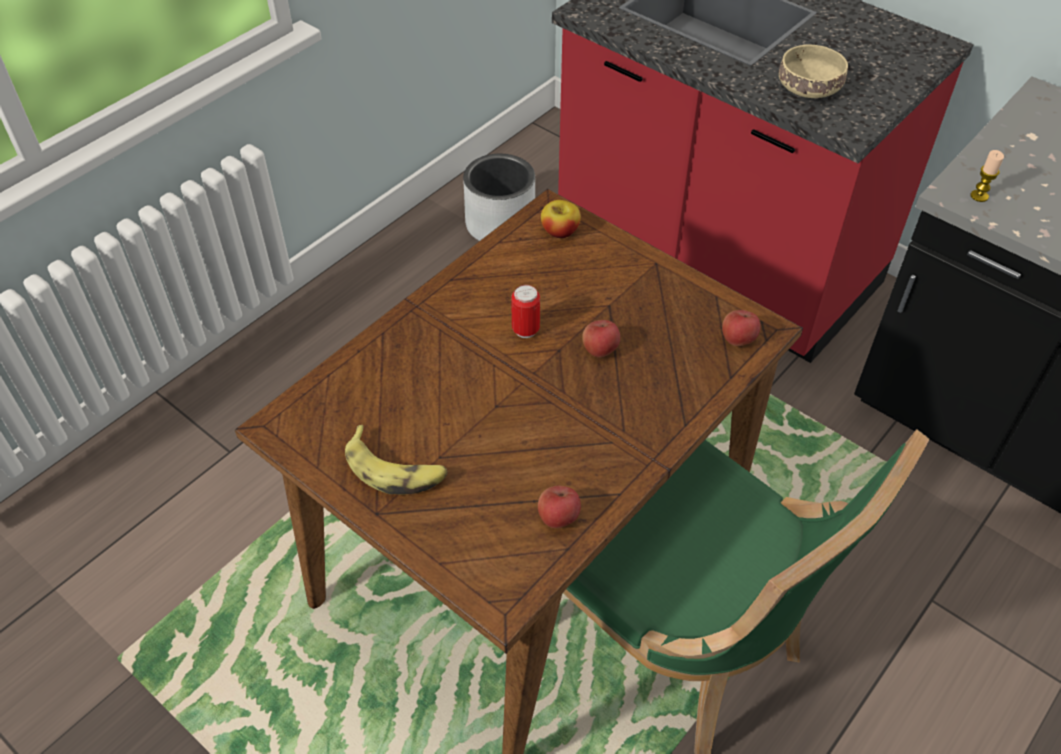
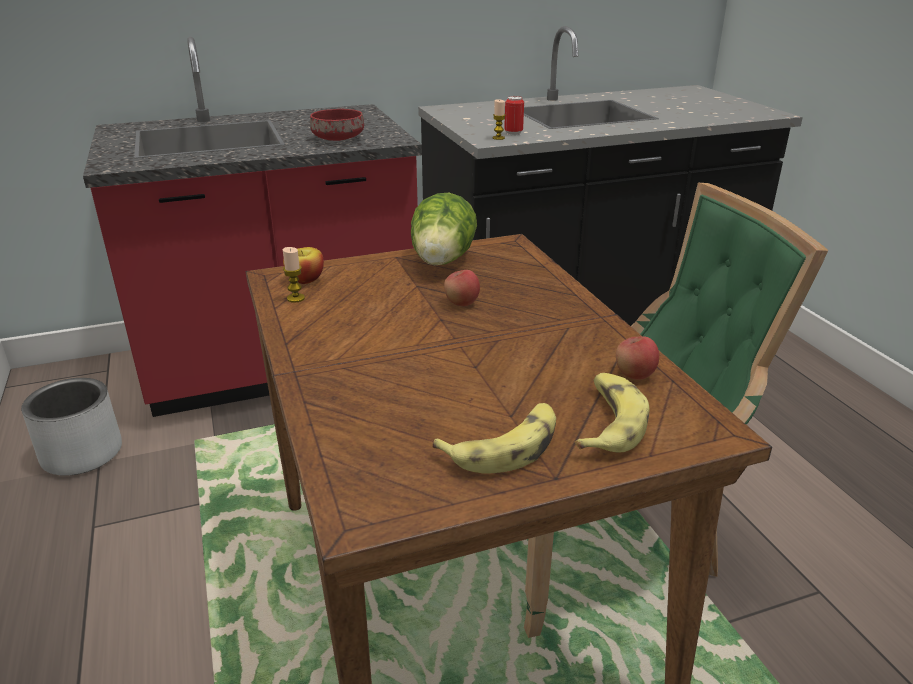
camera: 60 degrees left, 20 degrees down
(468, 522) = (608, 422): none -> banana
(523, 244) = (295, 298): none -> candle
(525, 330) = (399, 326): can -> can (513, 133)
(672, 299) = (442, 262): none -> lettuce
(738, 339) = (510, 254): apple -> none
(808, 87) = (337, 138): beige bowl -> red bowl

